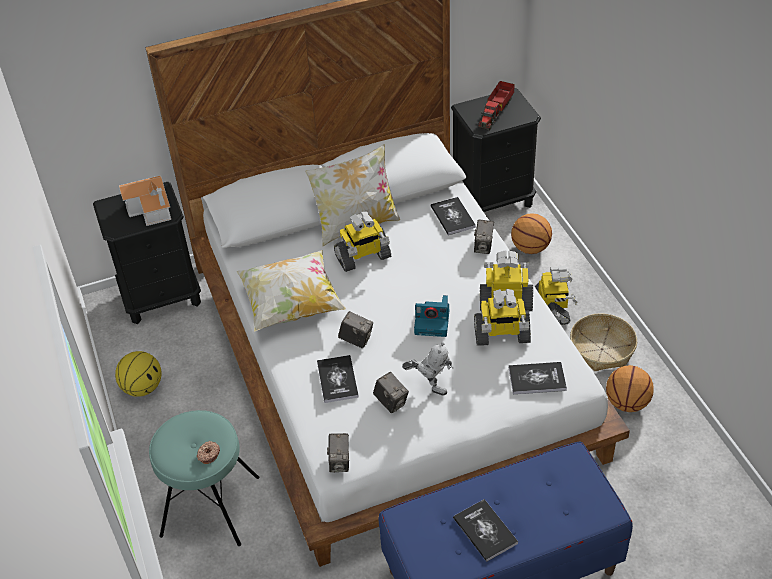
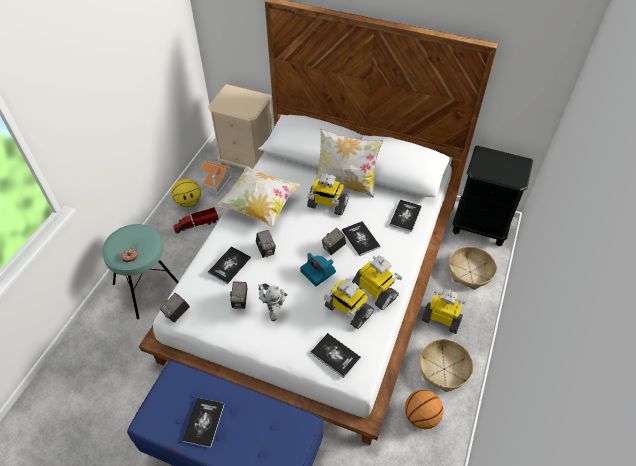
camera: 40 degrees right, 5 degrees up
(151, 209) = (245, 104): toy house -> toy house (216, 182)
(161, 297) = (247, 161): black nightstand -> beige nightstand
(435, 265) = (360, 239): none -> book
(483, 246) = (403, 247): camera -> camera (333, 248)
(496, 111) = (500, 166): toy truck -> toy truck (197, 224)
(530, 248) = (470, 272): basketball -> basket
(552, 308) = (442, 319): toy robot -> toy robot turned 105 degrees counterclockwise

